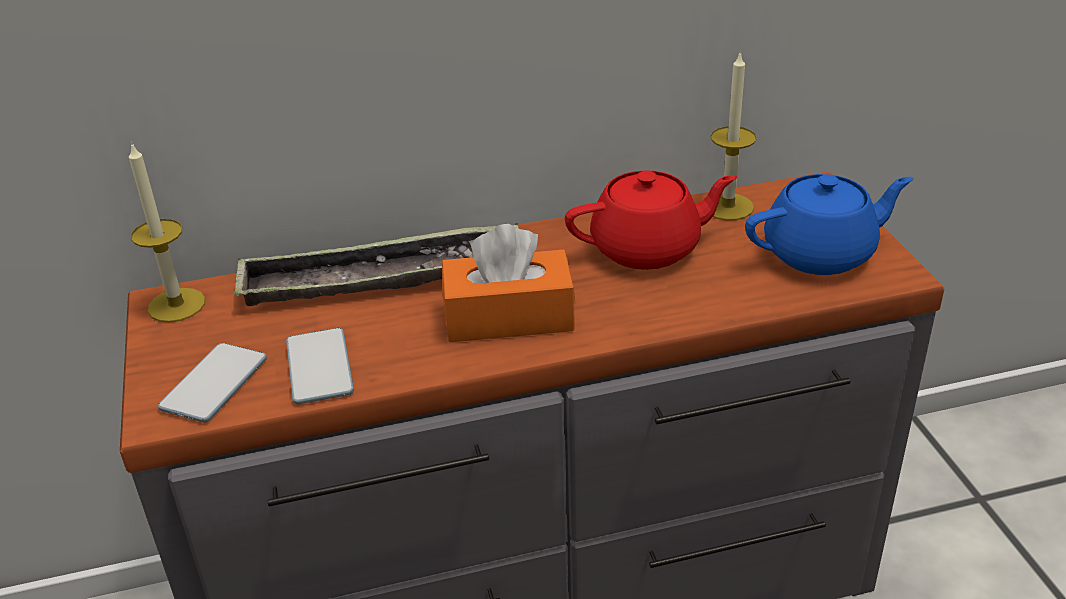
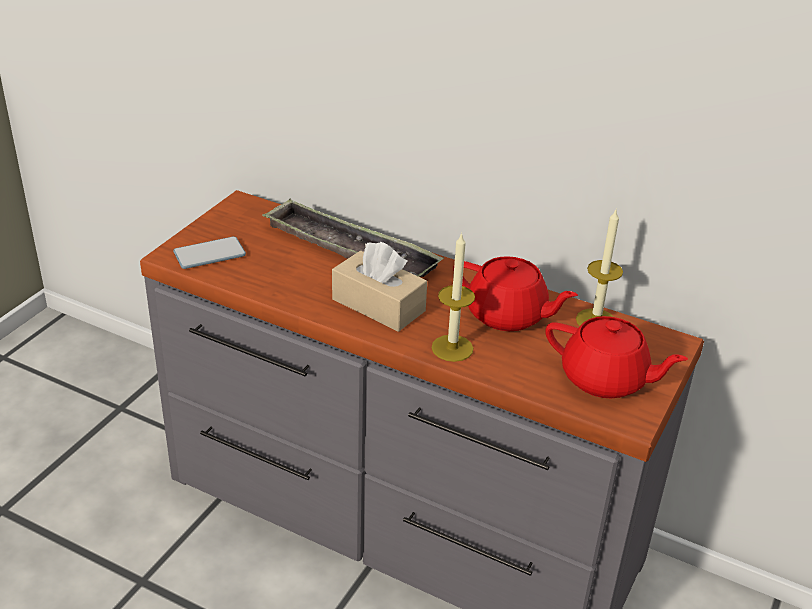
camera: 40 degrees right, 0 degrees up
(176, 305) = (245, 208): candle -> candle (452, 348)
(319, 367) = (260, 274): phone -> none
(509, 317) = (378, 305): orange tissue box -> beige tissue box
(821, 253) = (605, 379): blue teapot -> red teapot

